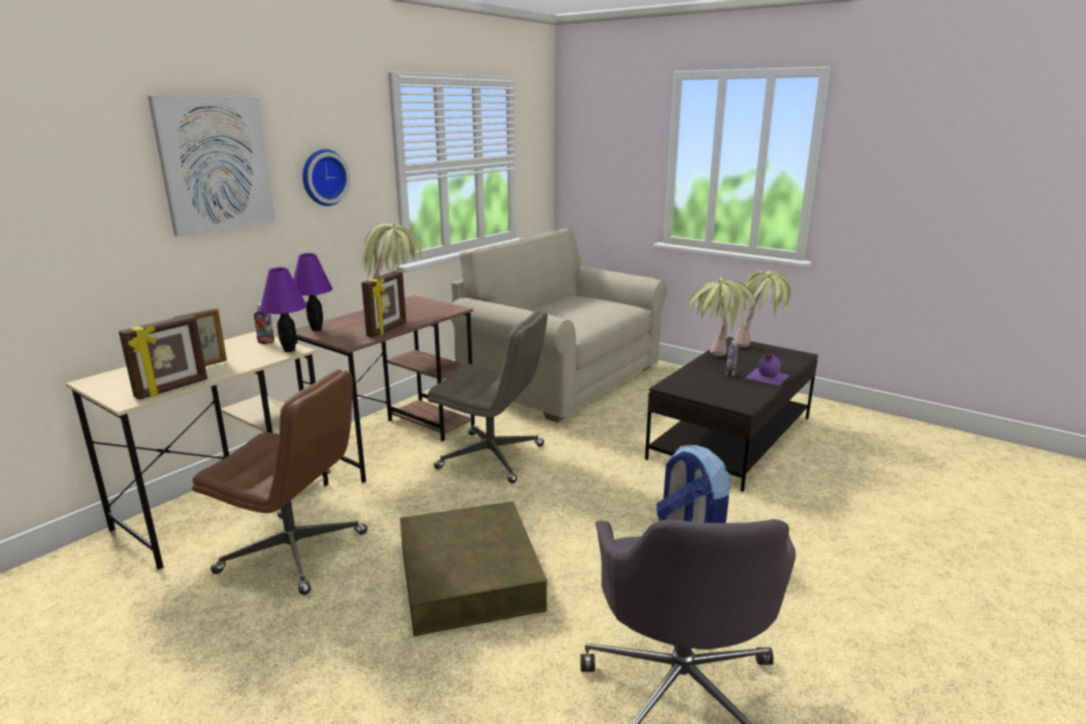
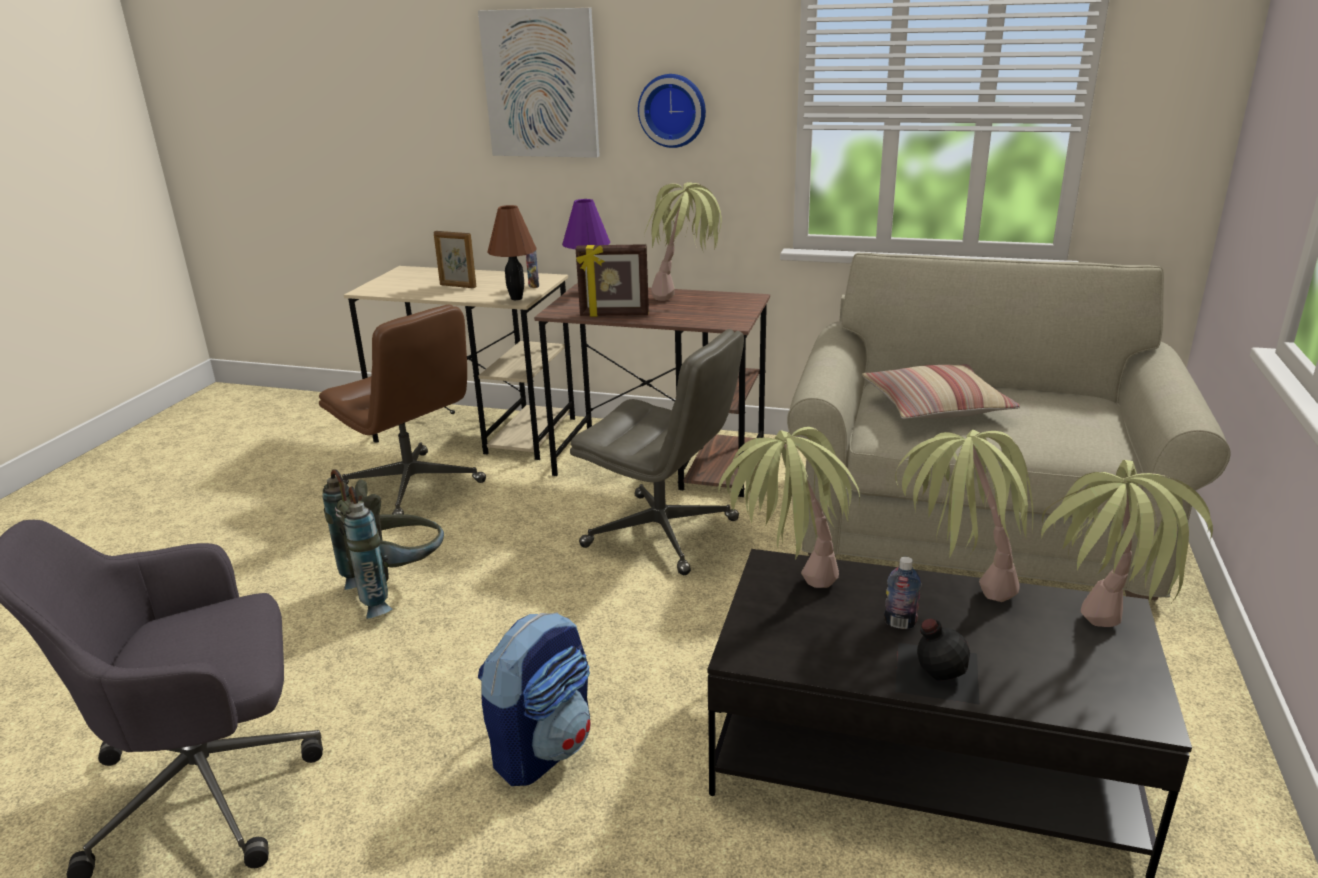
camera: 70 degrees right, 5 degrees up
(172, 389) = (396, 293): picture frame -> none
(289, 350) = (516, 298): purple table lamp -> brown table lamp
(295, 552) = (413, 486): brown office chair -> brown office chair turned 45 degrees counterclockwise
(469, 576) = (397, 589): brown storage box -> grey backpack
(492, 457) = (663, 533): grey office chair -> grey office chair turned 60 degrees counterclockwise
(560, 316) = (935, 406): none -> pillow
(698, 389) = (786, 596): none -> potted plant
(766, 376) = (935, 671): purple bottle -> black bottle

